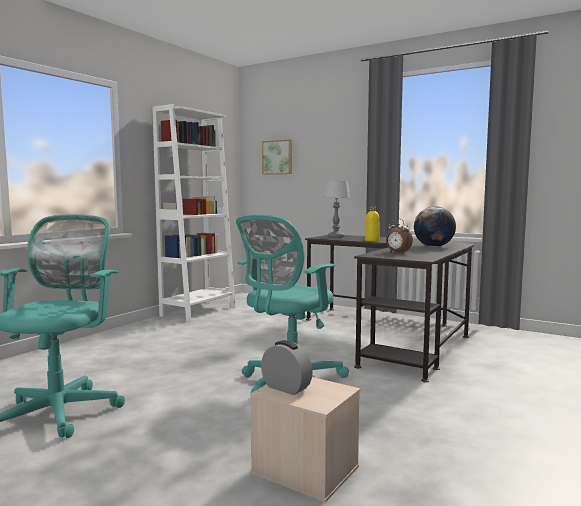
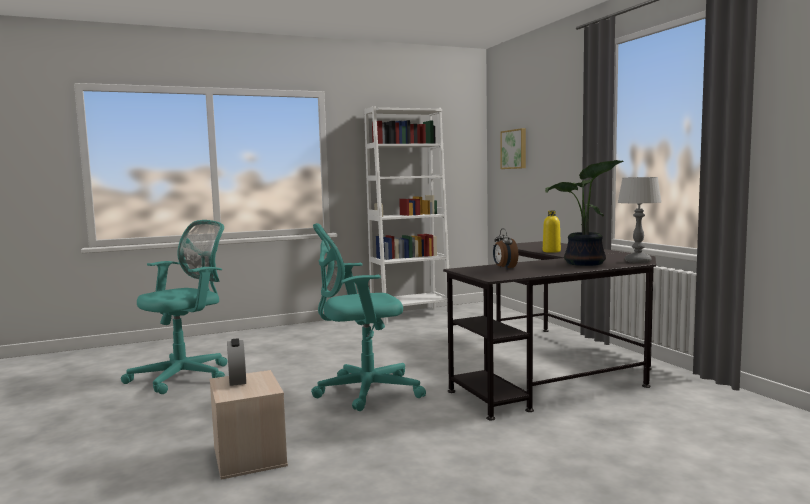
camera: 35 degrees right, 0 degrees up
(335, 237) = (531, 245): table lamp -> table lamp (637, 261)
(433, 246) = (584, 263): globe -> potted plant

